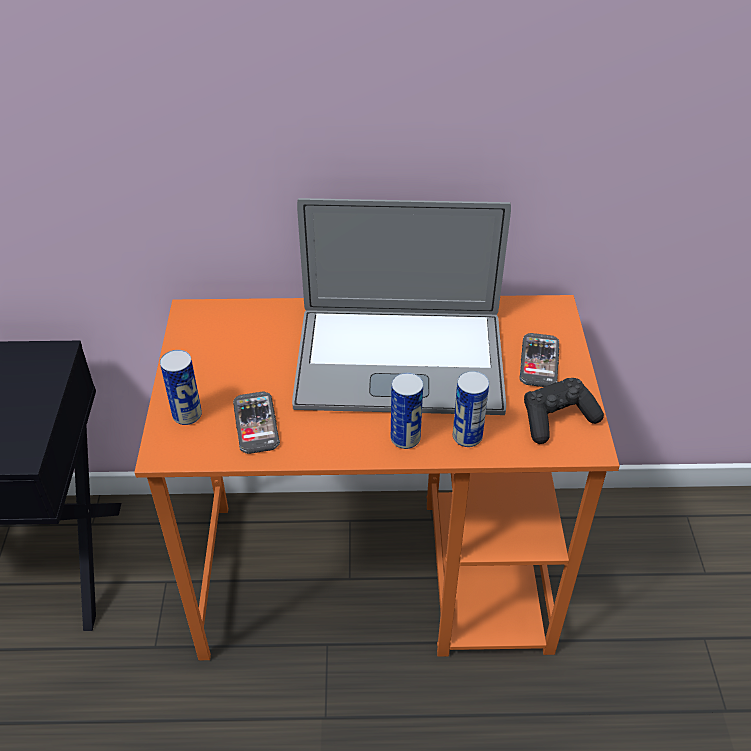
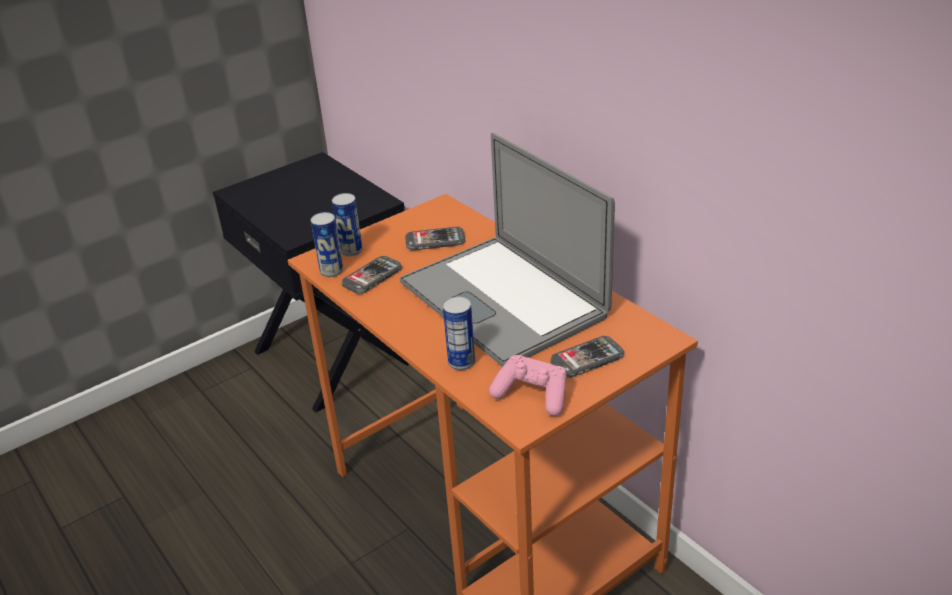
camera: 55 degrees right, 10 degrees down
(249, 350) = (435, 240): none -> phone
(405, 438) = (427, 337): can -> can (331, 271)
(557, 419) = (532, 395): black game controller -> pink game controller

